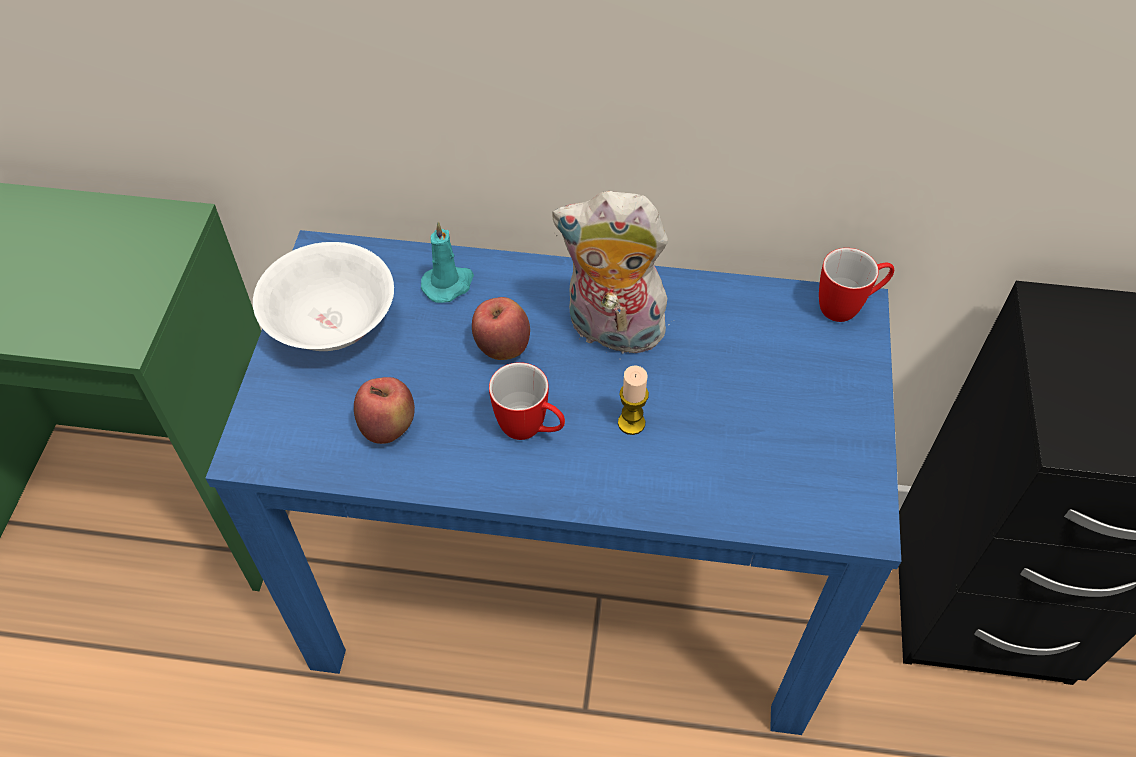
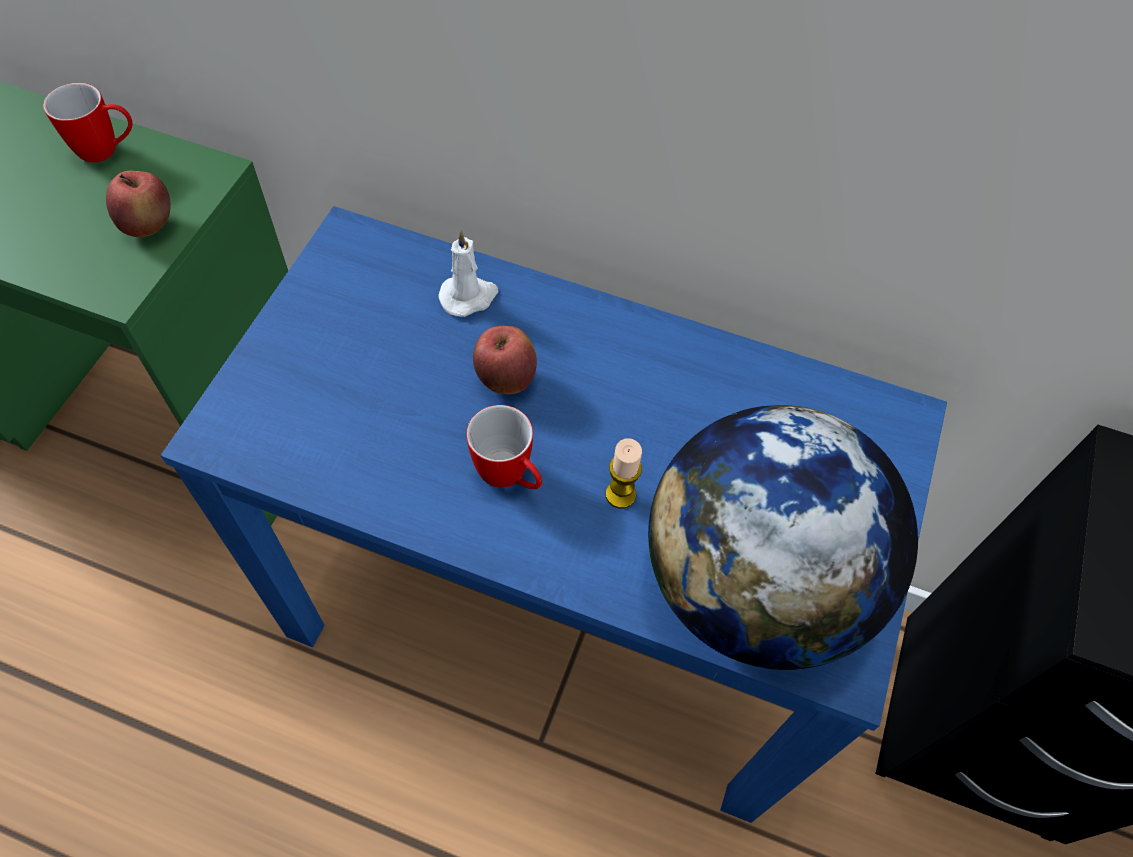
camera: 10 degrees right, 5 degrees up
(332, 325) = (336, 316): white bowl -> none
(388, 428) = (361, 442): apple -> apple (149, 226)
(448, 284) = (469, 296): turquoise candle -> white candle
(611, 332) = (627, 386): plush toy -> none
(765, 472) = (753, 584): none -> globe
(848, 307) = (896, 413): mug -> mug (108, 151)

